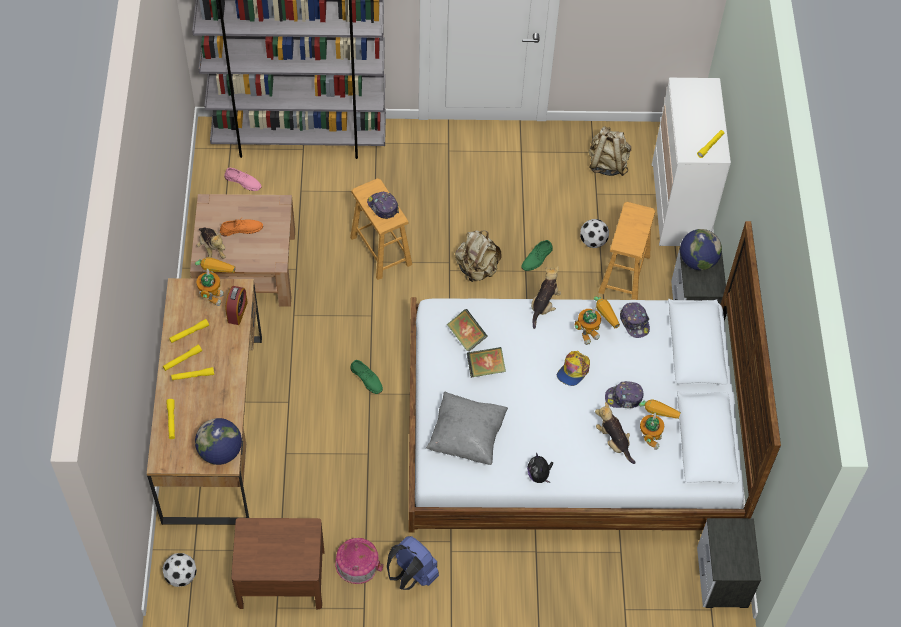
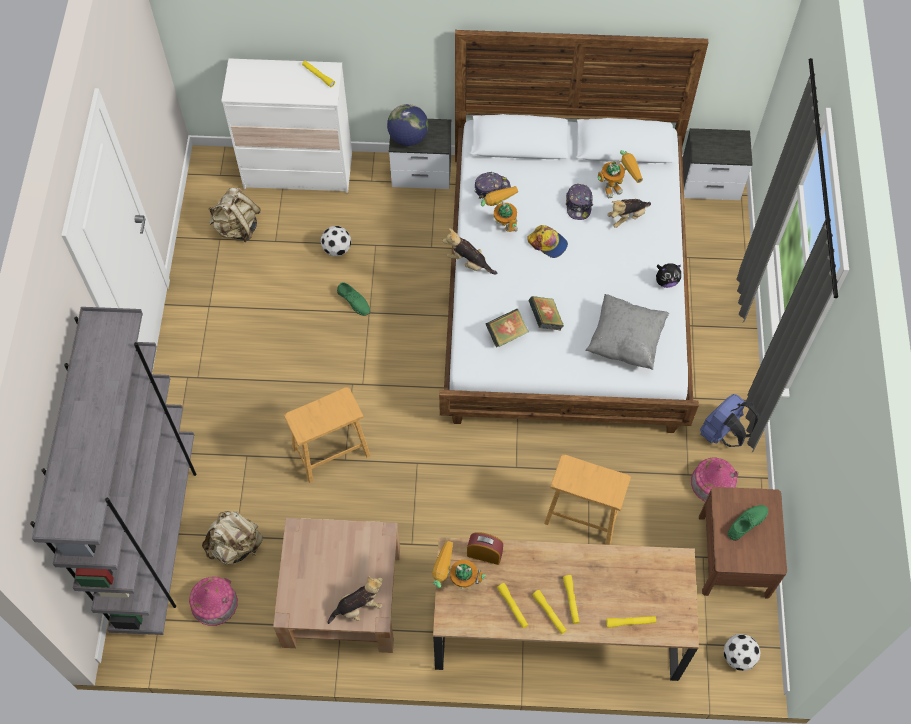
camera: 85 degrees left, 5 degrees up
(220, 452) = (669, 568): globe -> none
(241, 229) = (331, 574): orange shoe -> none
(243, 181) = (214, 603): pink shoe -> toy house
(367, 378) = (497, 469): green shoe -> green shoe (747, 522)
(382, 207) = (327, 411): cap -> none
(477, 269) = (363, 357): beige backpack -> beige backpack (235, 546)
(624, 274) = (380, 225): brown stool -> brown stool (583, 514)
(651, 433) = (617, 186): toy robot -> toy robot turned 135 degrees clockwise

